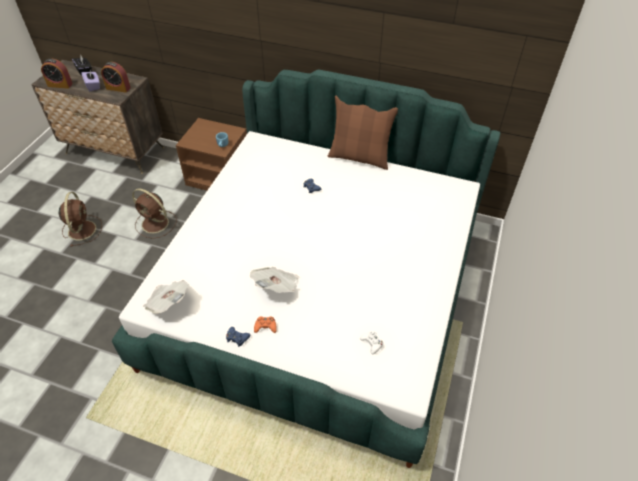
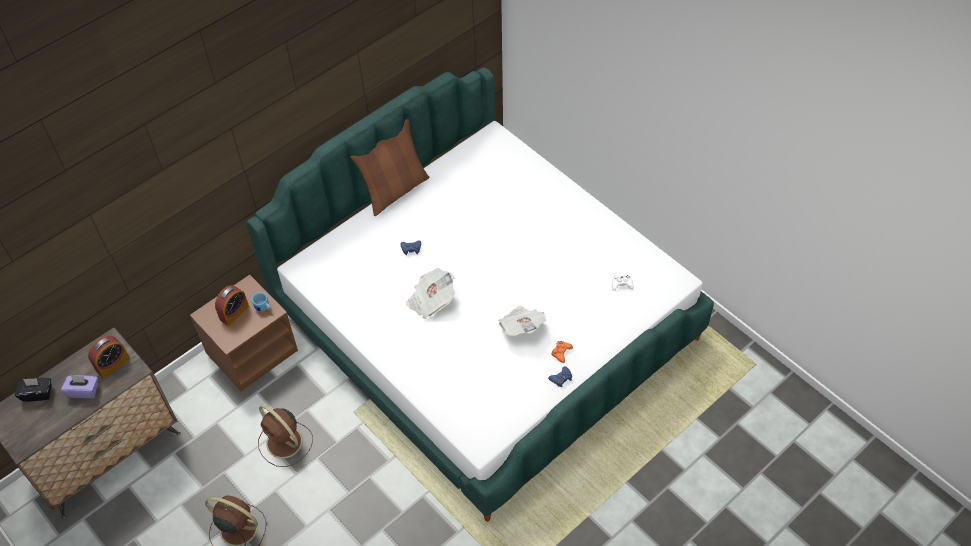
camera: 60 degrees left, 5 degrees up
(60, 85) = (48, 429): alarm clock -> alarm clock (234, 313)
(156, 224) = (285, 443): brown fan -> brown fan turned 75 degrees clockwise
(168, 303) = (488, 421): newspaper -> newspaper (431, 301)

